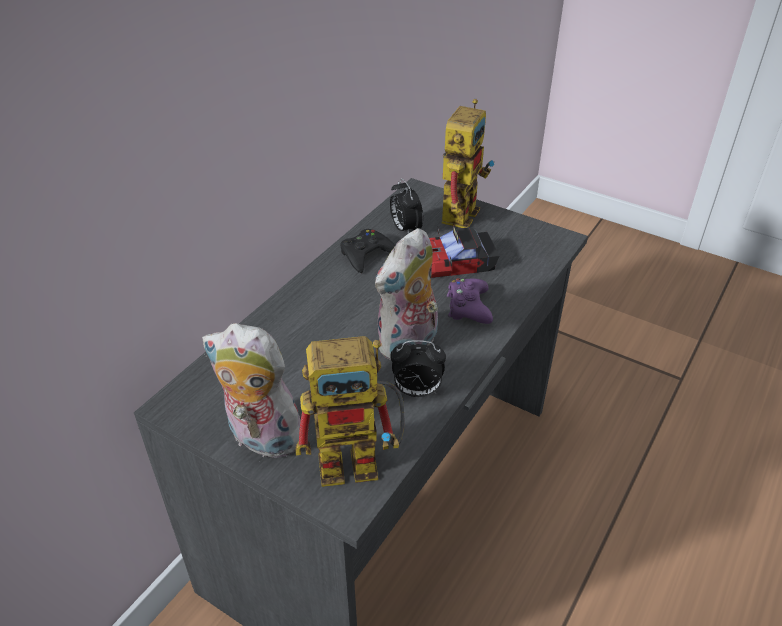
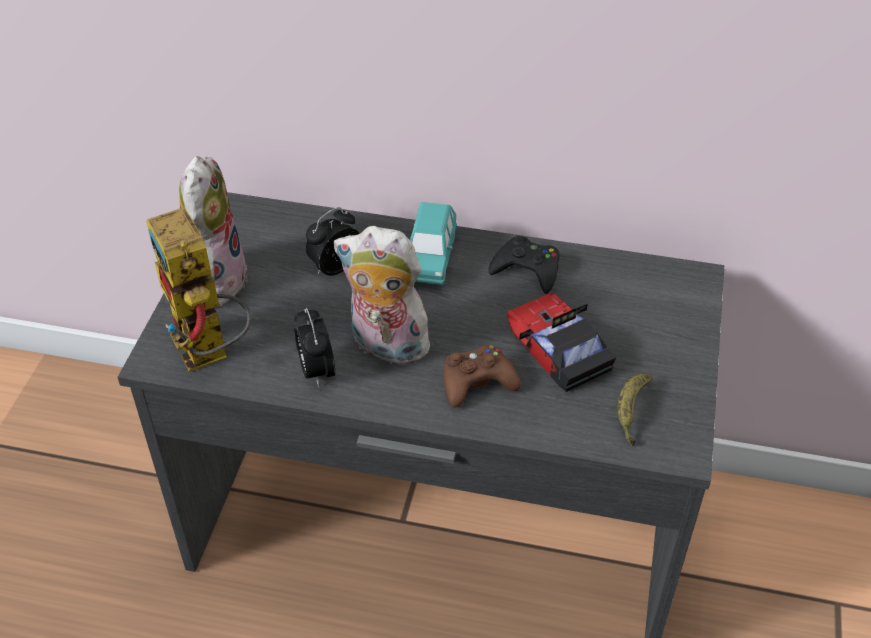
camera: 70 degrees right, 5 degrees up
(324, 298) = (430, 259): none -> turquoise toy car
(405, 229) = (600, 289): alarm clock -> alarm clock (334, 267)
(459, 210) = (679, 329): toy robot -> none
(468, 307) = (477, 382): purple game controller -> brown game controller
(522, 248) = (631, 412): none -> banana

